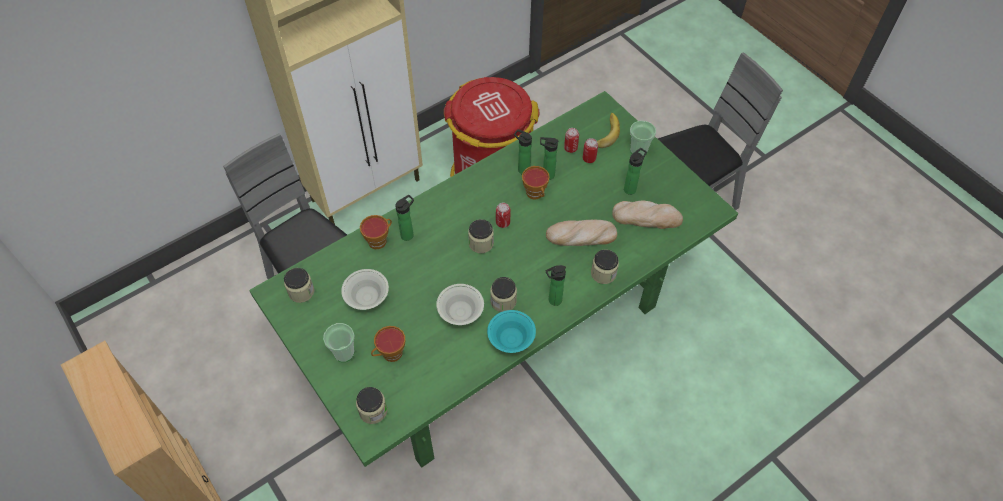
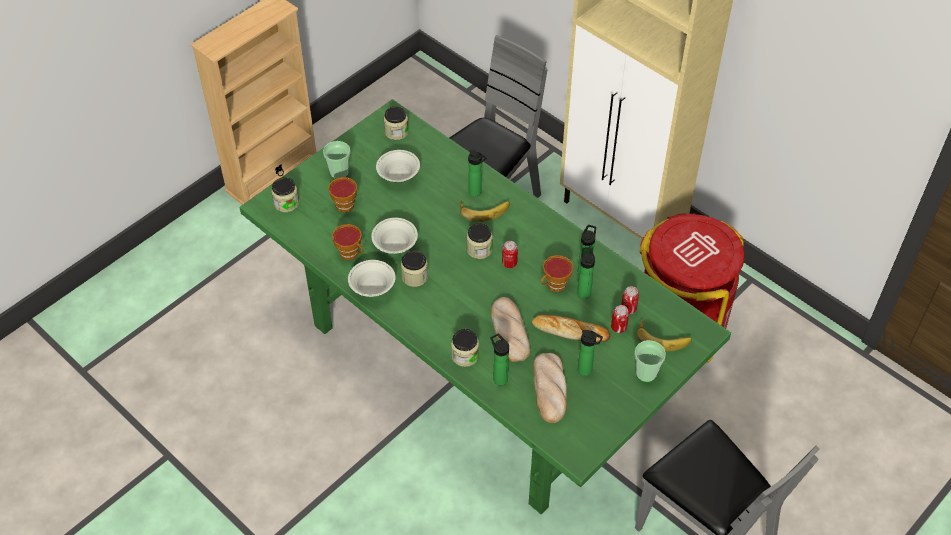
camera: 80 degrees right, 5 degrees down
(379, 240) = (464, 172): cup -> cup (351, 254)
(431, 232) = (484, 209): none -> banana
(511, 339) = (372, 289): turquoise bowl -> white bowl
(553, 301) = (423, 316): bottle -> bottle (499, 377)
(587, 192) = (570, 331): none -> bread

